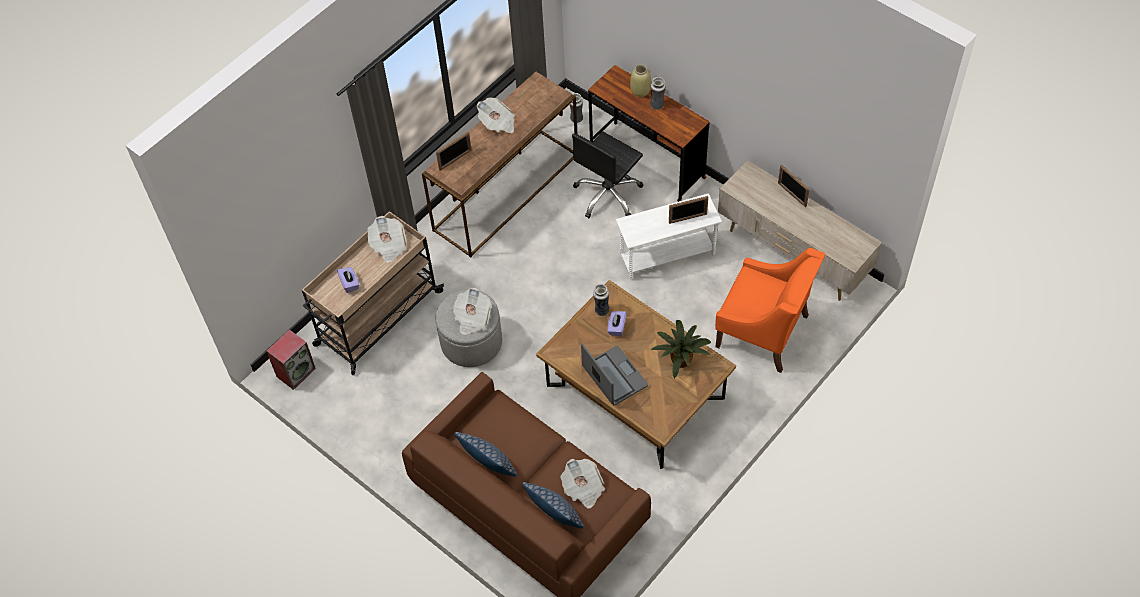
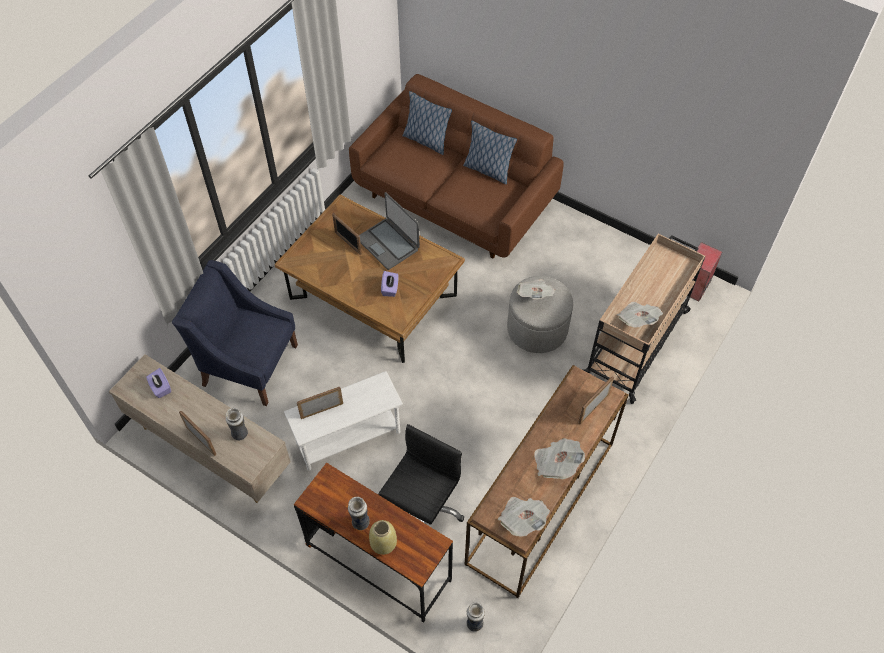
camera: 170 degrees right, 0 degrees up
(350, 283) = (662, 278): purple tissue box -> purple tissue box (160, 388)
(583, 488) = (406, 160): newspaper -> newspaper (522, 519)
(601, 310) = (407, 304): vase -> vase (240, 434)
(657, 383) = (347, 243): none -> picture frame
(680, 359) = (327, 265): potted plant -> none
(763, 331) = (249, 364): orange armchair -> blue armchair

